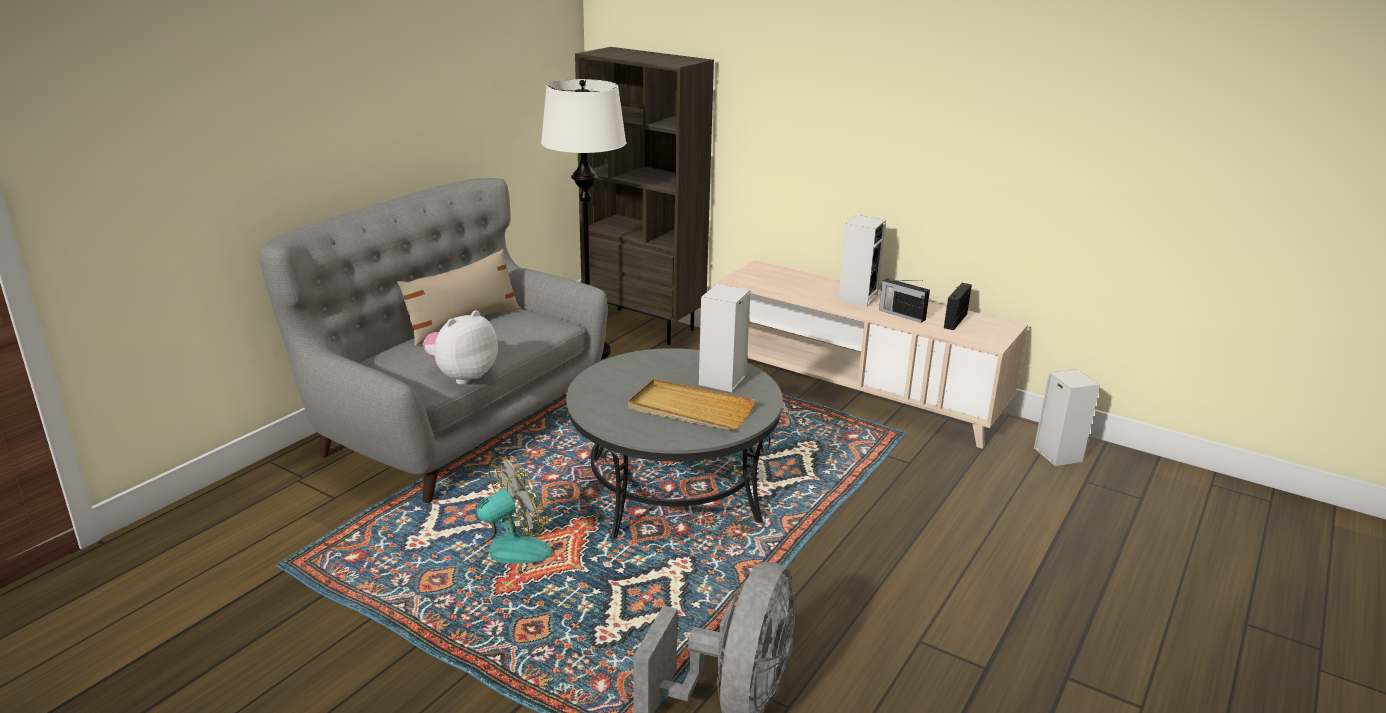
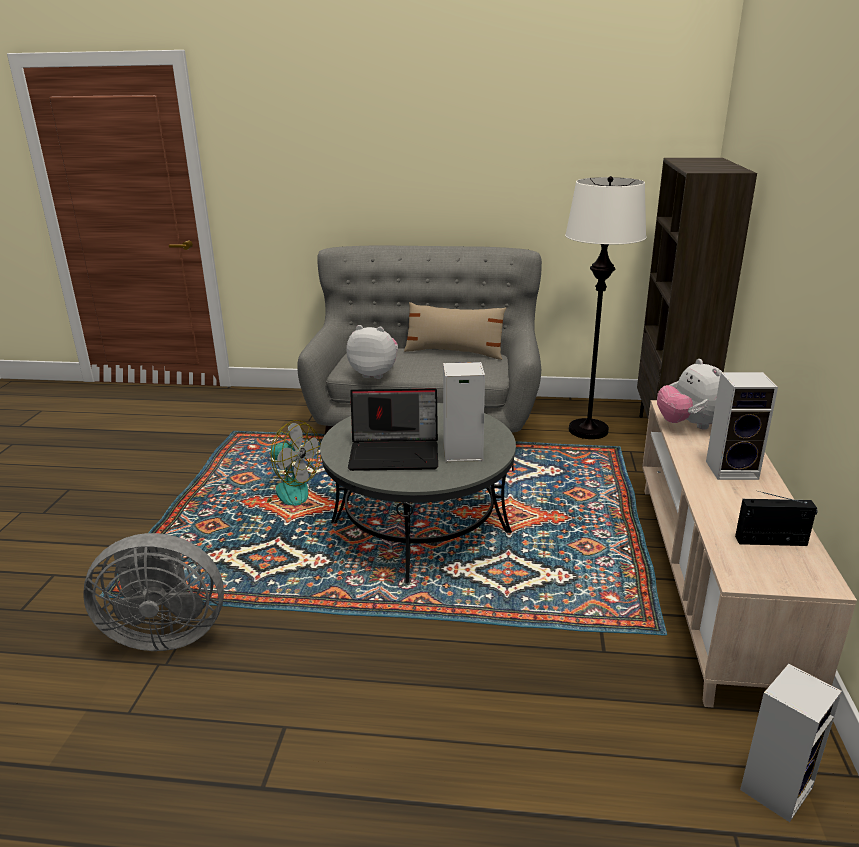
camera: 65 degrees right, 0 degrees up
(690, 410) = (395, 453): beige tray -> laptop
(777, 285) = (690, 425): none -> plush toy
(901, 314) = (729, 503): radio -> none

